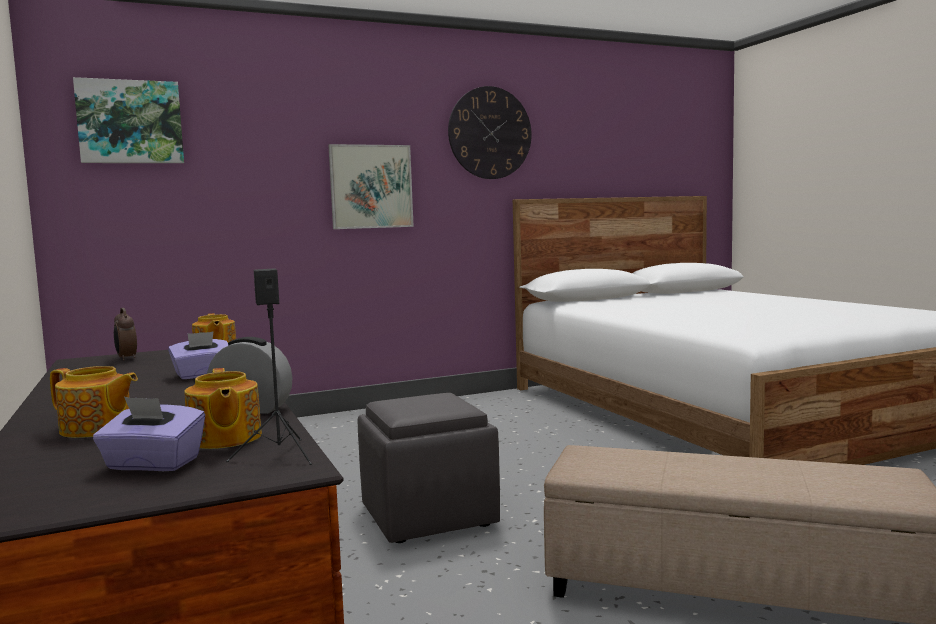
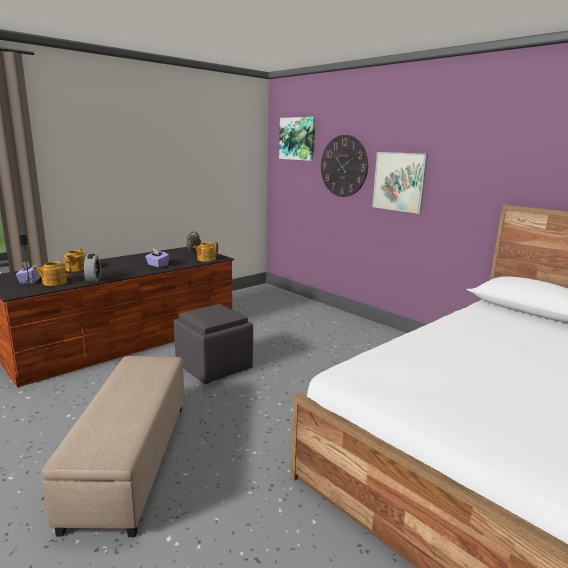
camera: 70 degrees right, 10 degrees up
(490, 133) = (496, 144): wall clock -> wall clock (344, 166)

